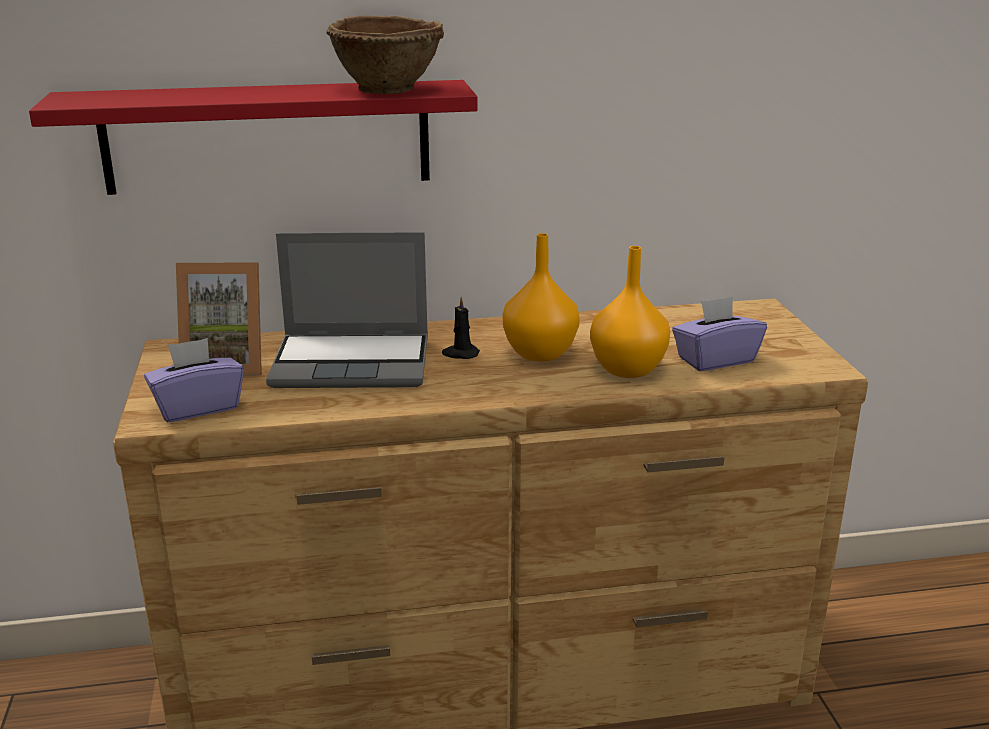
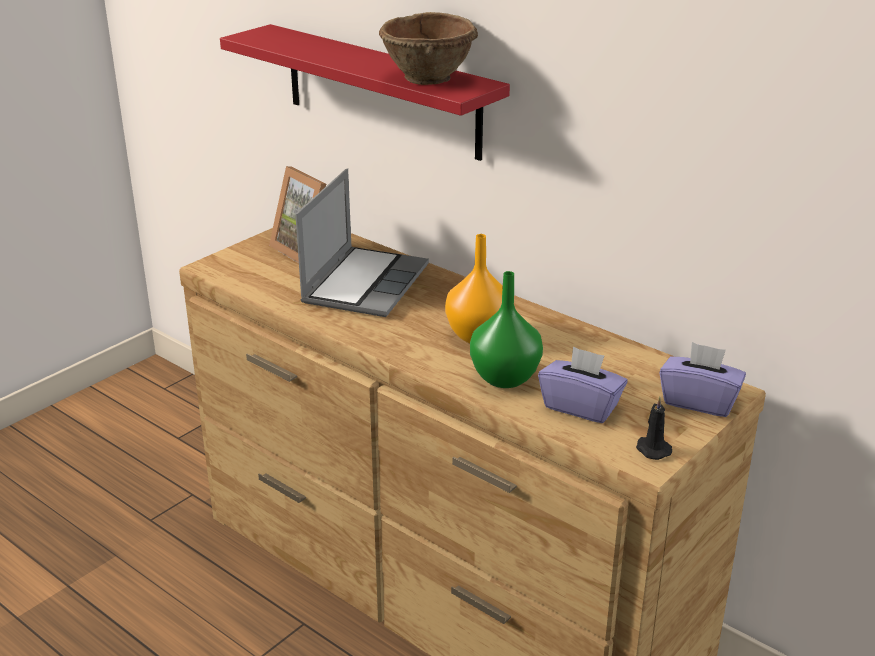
camera: 50 degrees right, 5 degrees up
(197, 407) = (242, 269): purple tissue box -> purple tissue box (699, 401)
(354, 363) = (364, 283): laptop -> laptop turned 120 degrees counterclockwise
(460, 354) = (432, 309): black candle -> black candle (652, 449)
(628, 370) = (504, 378): orange vase -> green vase

